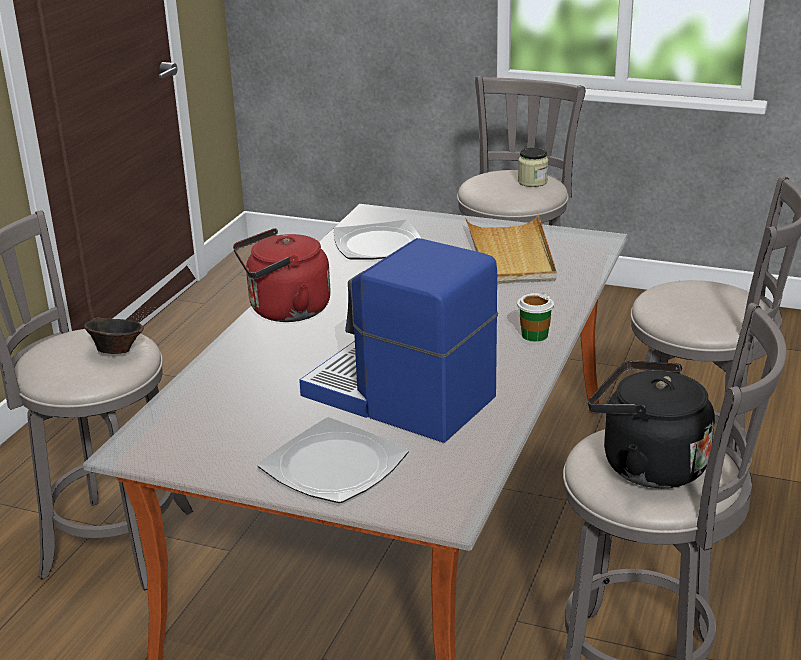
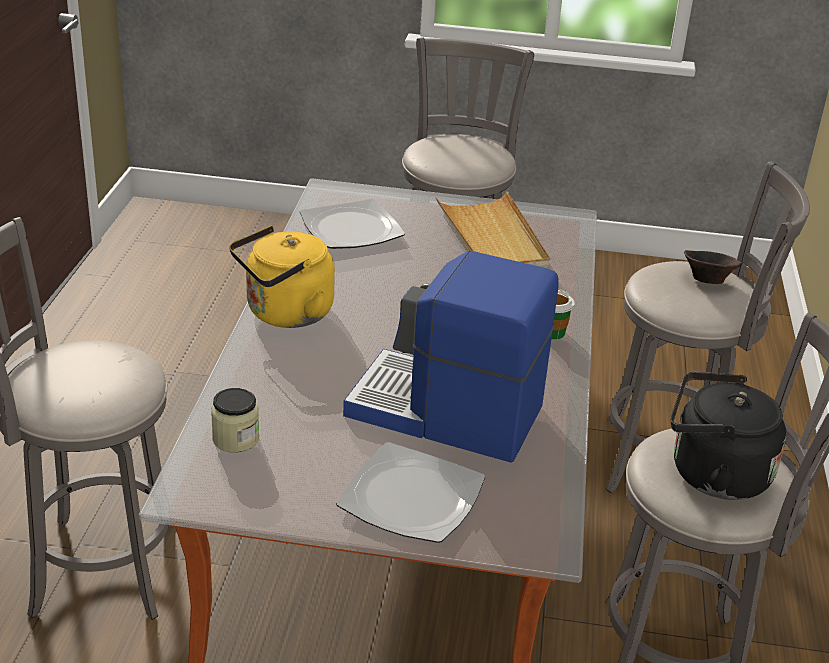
camera: 15 degrees left, 5 degrees up
(116, 350) = (118, 371): brown bowl -> brown bowl (707, 280)
(285, 311) = (285, 314): red kettle -> yellow kettle
(532, 182) = (480, 149): jar -> jar (235, 439)

